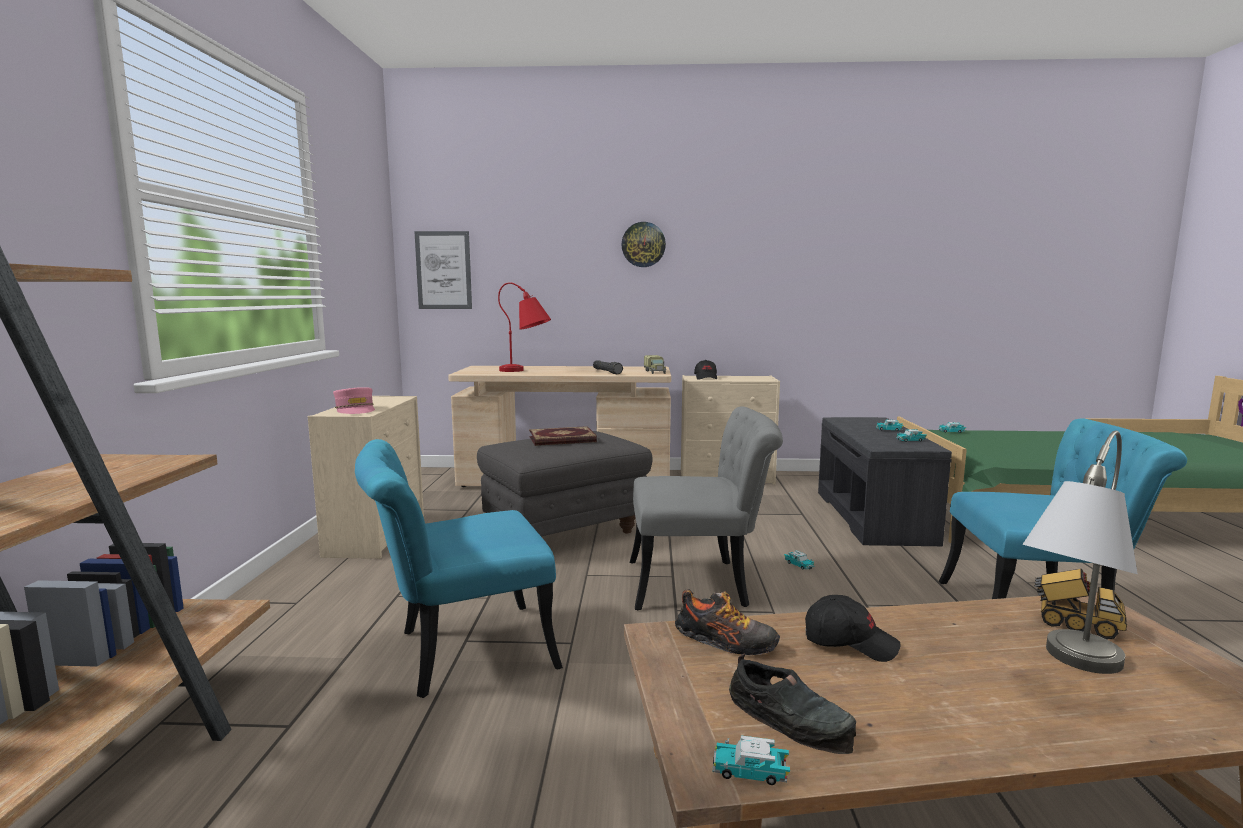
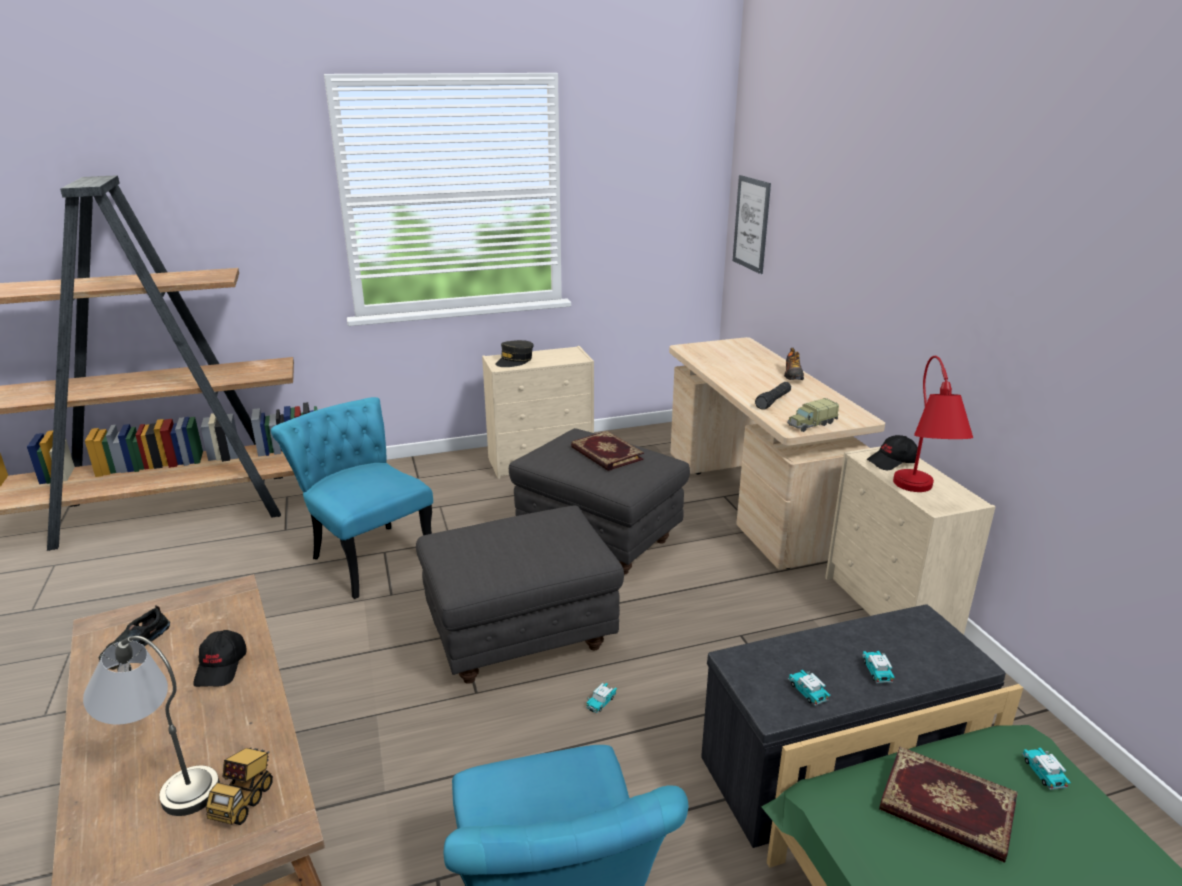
camera: 70 degrees right, 15 degrees up
(355, 410) = (515, 361): pink cap -> grey cap
(526, 371) = (733, 366): red table lamp -> red table lamp (921, 495)
(643, 244) = (900, 240): wall clock -> none
(701, 583) = (520, 639): grey chair -> grey ottoman
(726, 642) = (225, 615): shoe -> shoe (793, 375)
(750, 772) = (93, 637): toy car -> none
(984, 445) = (946, 808): none -> book

